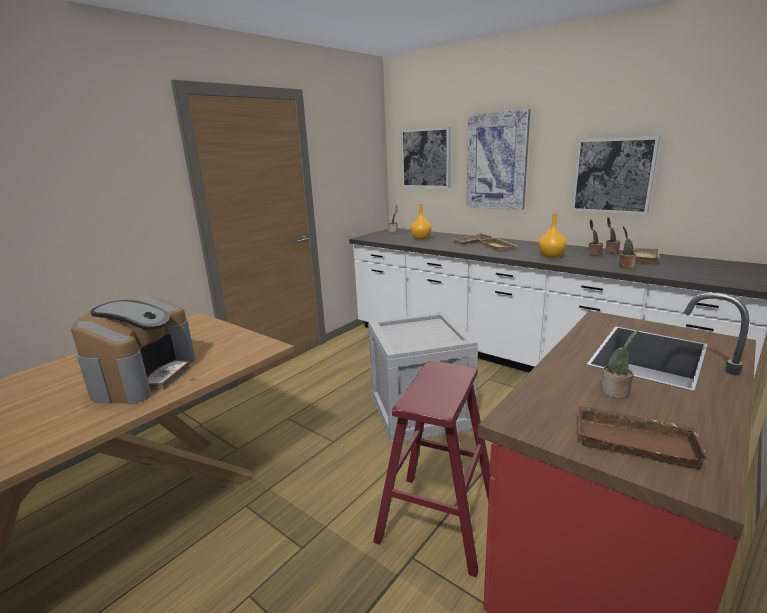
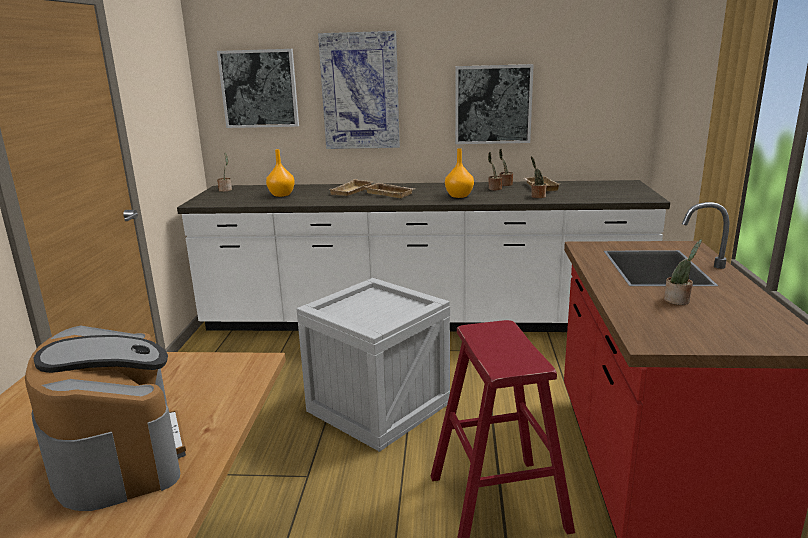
camera: 35 degrees left, 0 degrees up
(636, 441) = (737, 329): brown tray -> none

